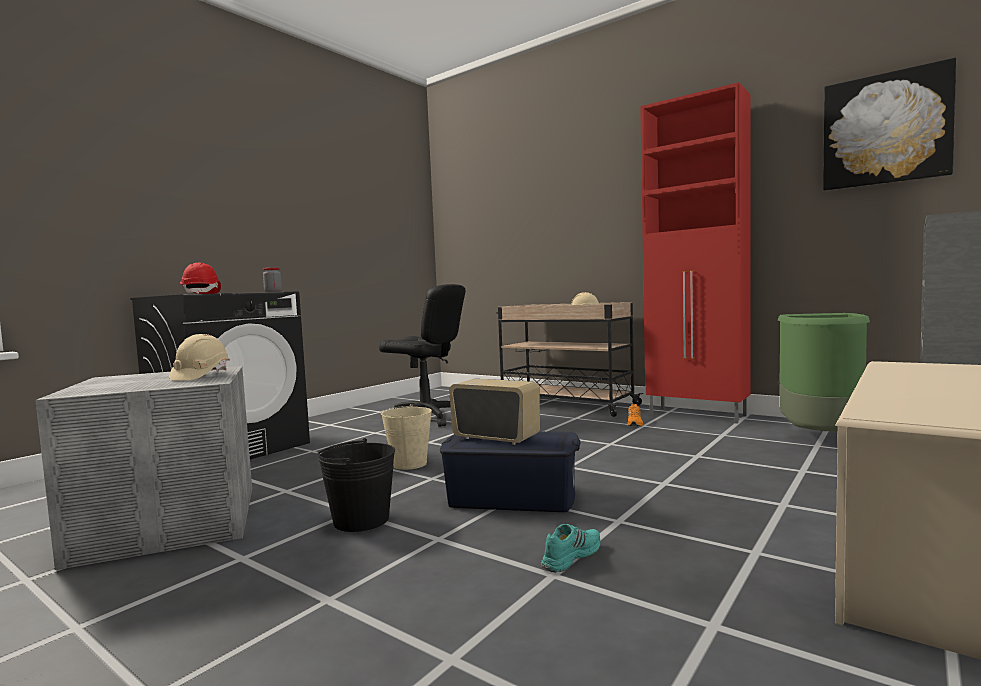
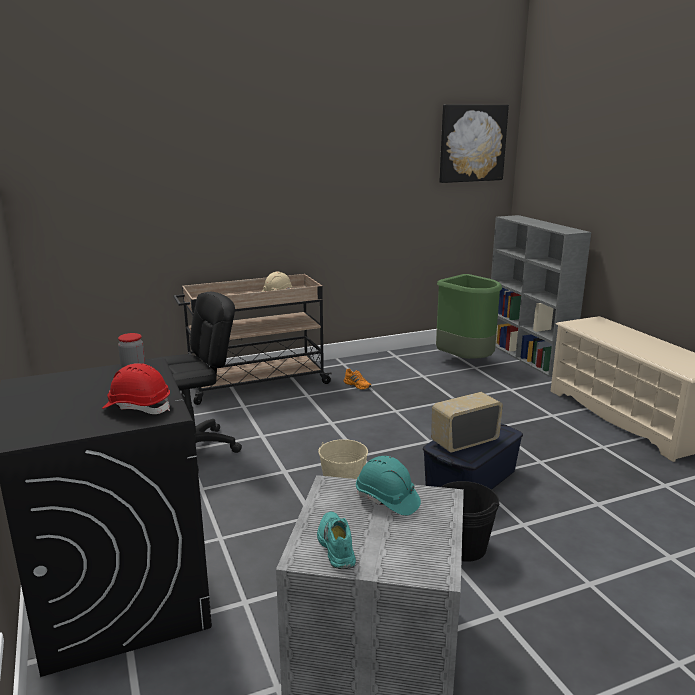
camera: 60 degrees left, 15 degrees up
(201, 376) = (387, 500): beige hard hat -> turquoise hard hat
(571, 556) = (578, 491): turquoise shoe -> turquoise shoe (335, 546)
(698, 415) = (369, 362): red cabinet -> none

